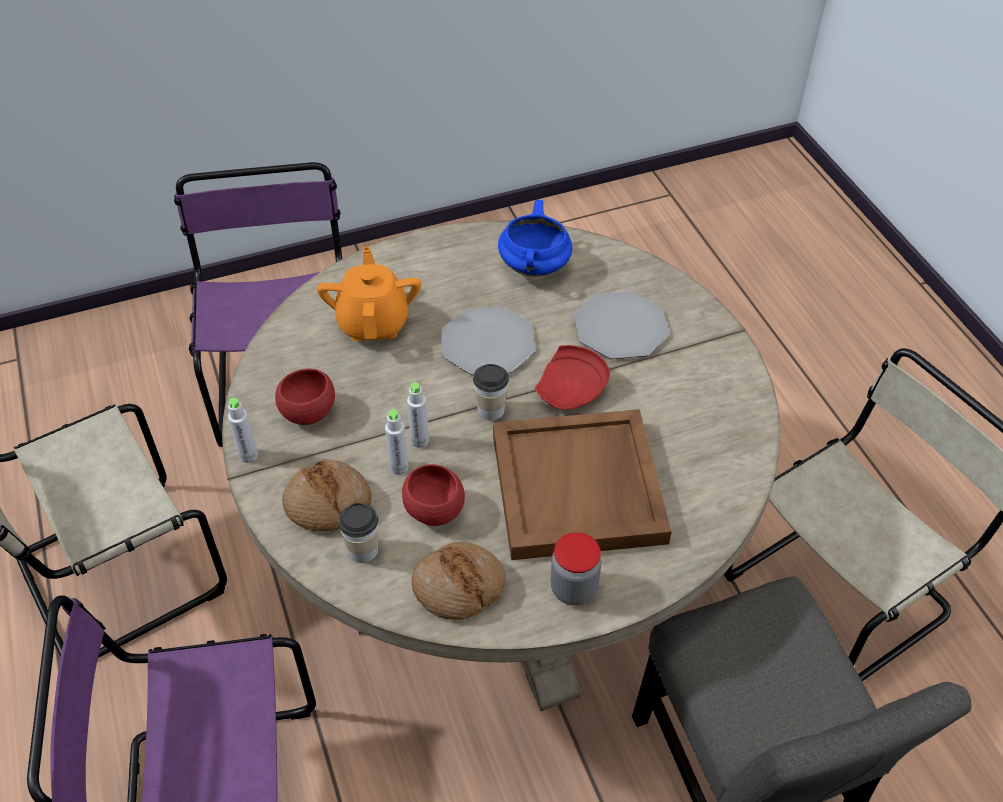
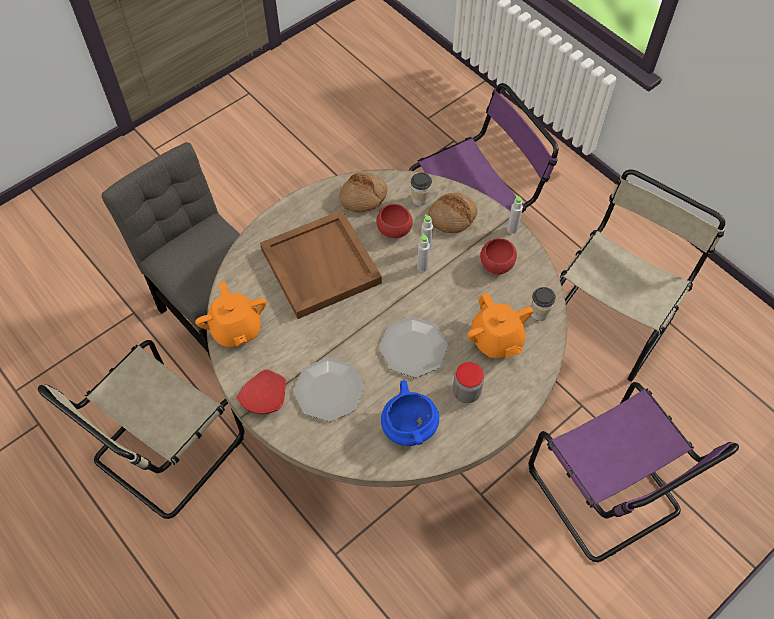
camera: 160 degrees right, 10 degrees up
(491, 410) = (390, 299): cup -> cup (539, 313)
(571, 390) = (345, 329): red plate -> red plate (263, 398)
(573, 588) = (305, 212): jar -> jar (466, 392)
(734, 433) = (236, 329): none -> orange teapot

